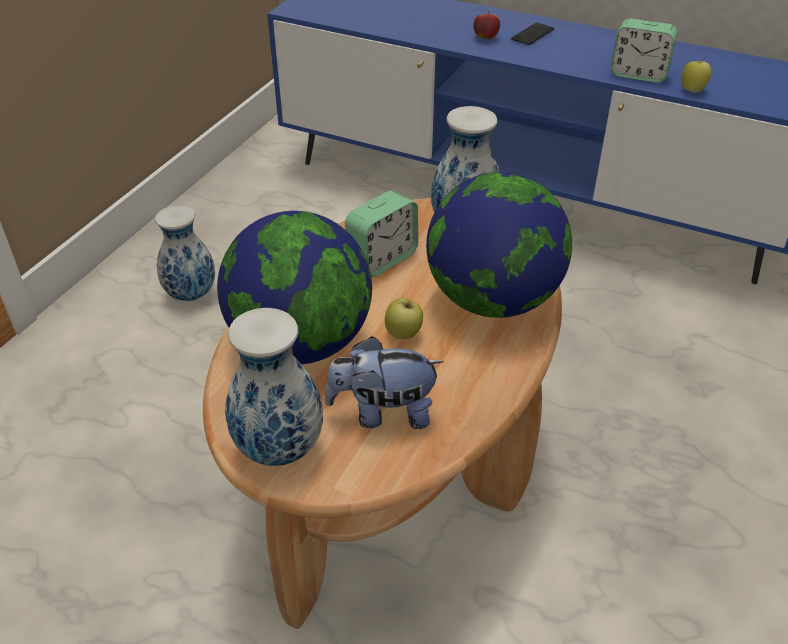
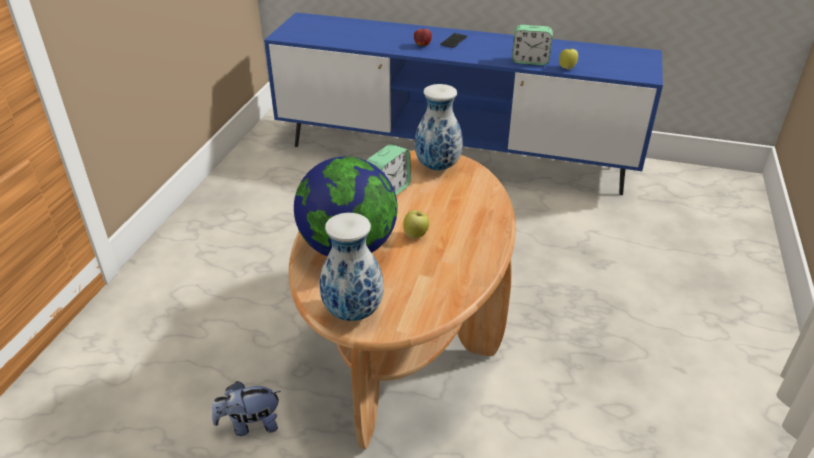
camera: 10 degrees left, 5 degrees down
(191, 294) = (232, 242): vase -> none
(383, 413) = (416, 283): plush toy -> plush toy (250, 424)
(493, 300) = (469, 209): globe -> none

